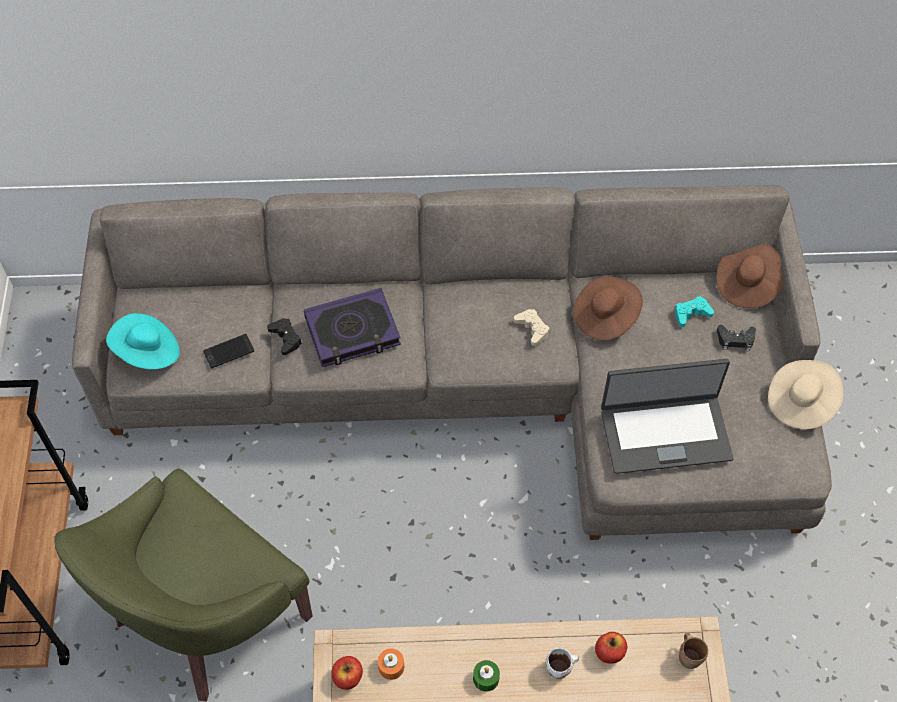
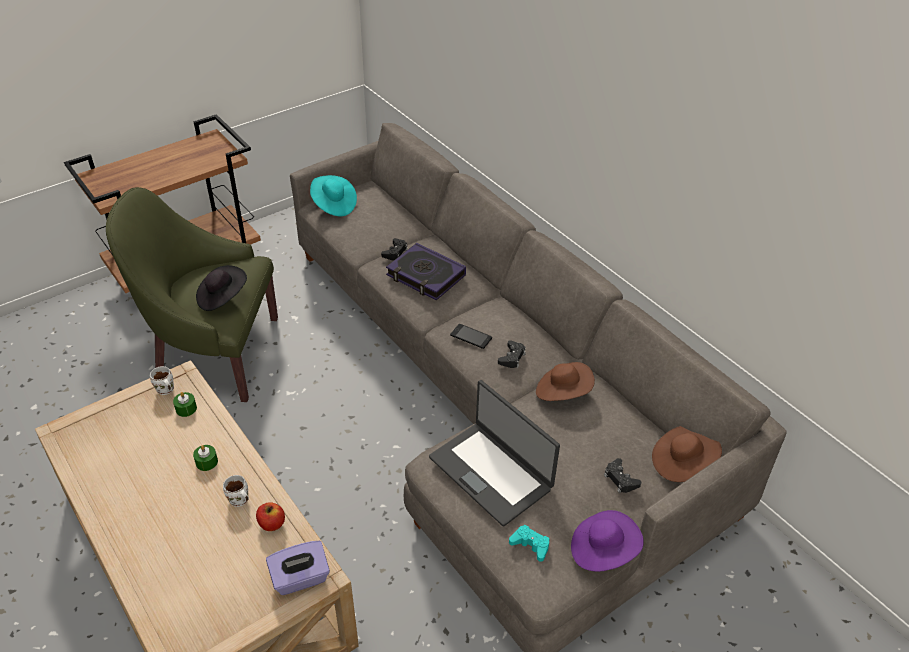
camera: 55 degrees right, 15 degrees down
(226, 551) = (222, 298): none -> black hat
(229, 351) = (363, 234): phone -> phone (471, 336)
(347, 677) = (165, 390): apple -> white mug
(391, 666) = (186, 409): orange candle -> green candle
(532, 329) = (512, 357): beige game controller -> black game controller
(690, 657) = (300, 578): brown mug -> purple tissue box
(691, 314) = (616, 440): turquoise game controller -> turquoise game controller (530, 545)
(801, 402) = (602, 551): beige hat -> purple hat

